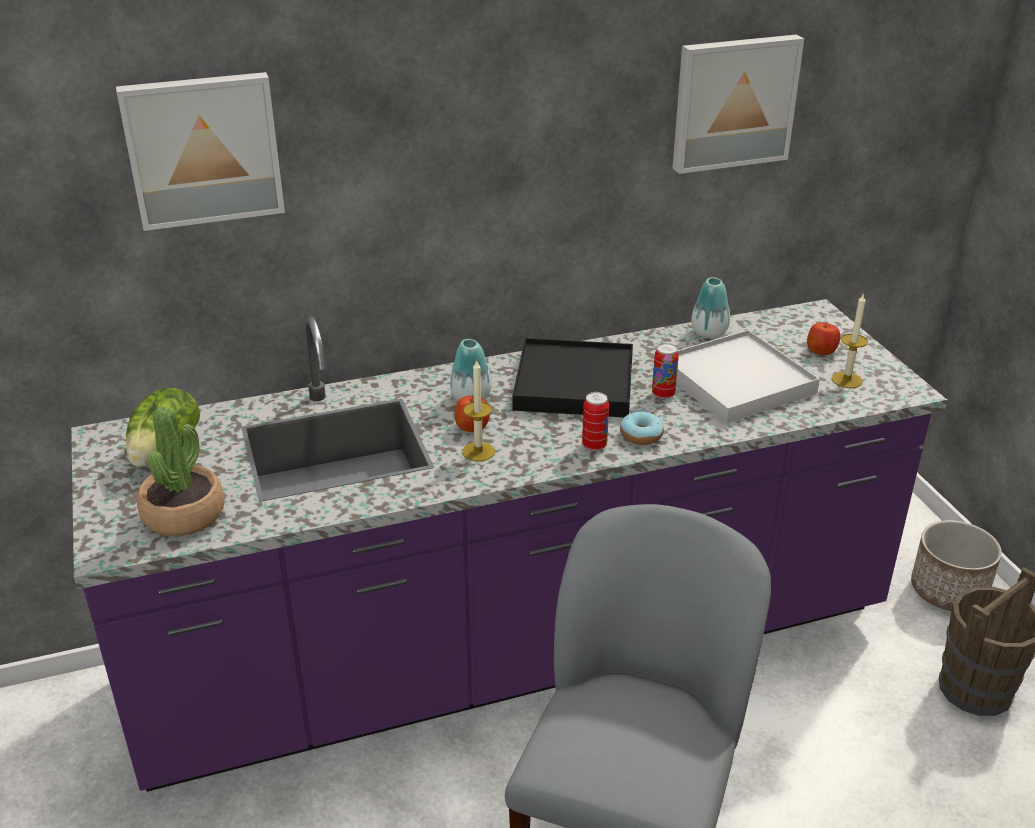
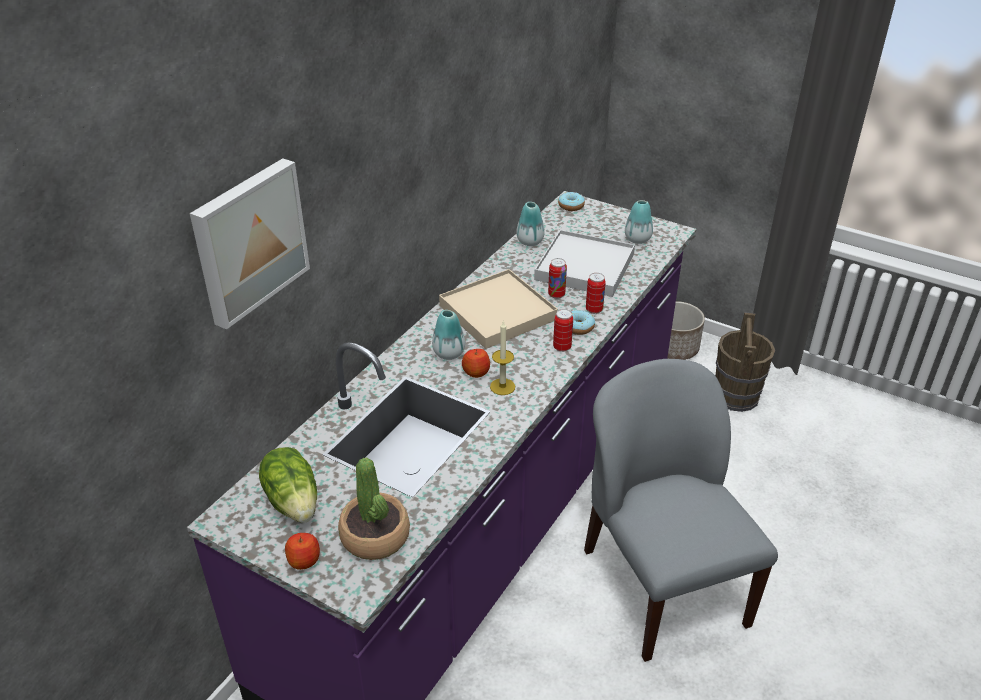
camera: 40 degrees left, 5 degrees up
(574, 383) = (497, 312): black tray -> beige tray
(685, 426) = (594, 309): none -> can
(733, 102) = (516, 74): picture -> none
(811, 316) = (571, 206): none -> donut
(821, 350) = (603, 226): apple -> apple (304, 560)
(847, 380) = (637, 239): candle -> vase

